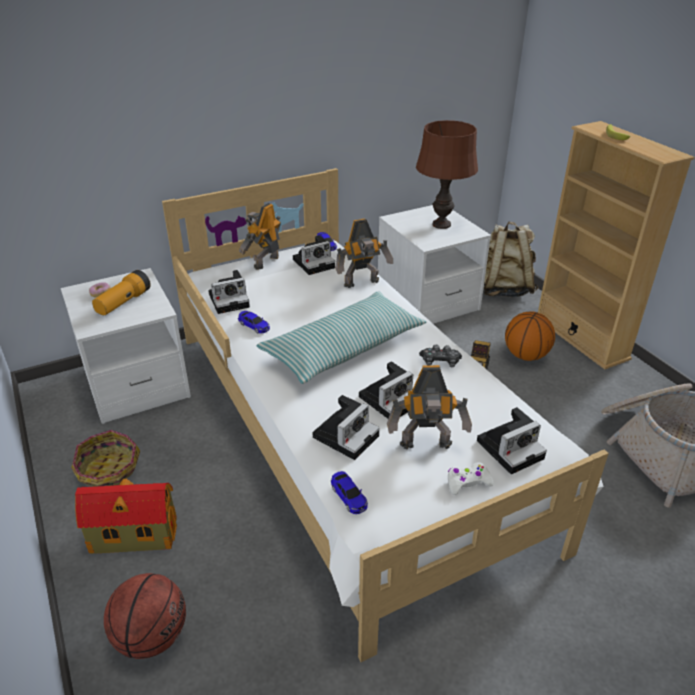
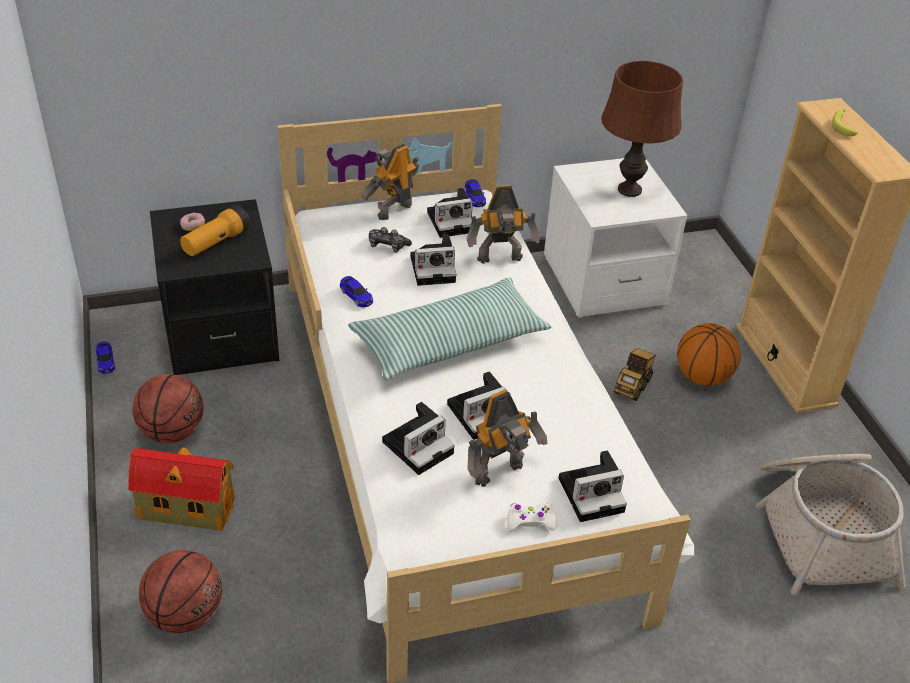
camera: 10 degrees right, 5 degrees up
(109, 470) = (172, 432): basket -> basketball
(136, 383) = (221, 333): white nightstand -> black nightstand
(230, 300) = (338, 257): camera -> camera (435, 268)
(349, 497) = (400, 513): toy car -> toy car (105, 361)
(426, 446) = (501, 474): toy robot -> toy robot turned 45 degrees counterclockwise
(440, 362) = (554, 378): game controller -> game controller (387, 246)
(503, 289) = (710, 280): beige backpack -> none

